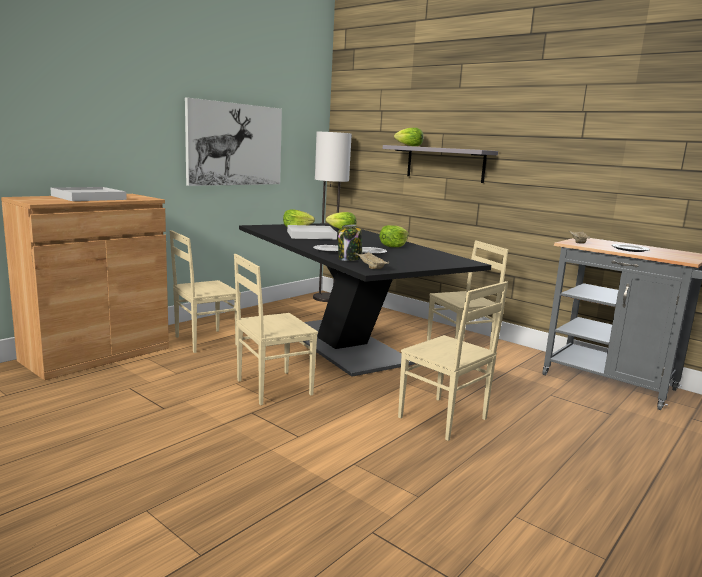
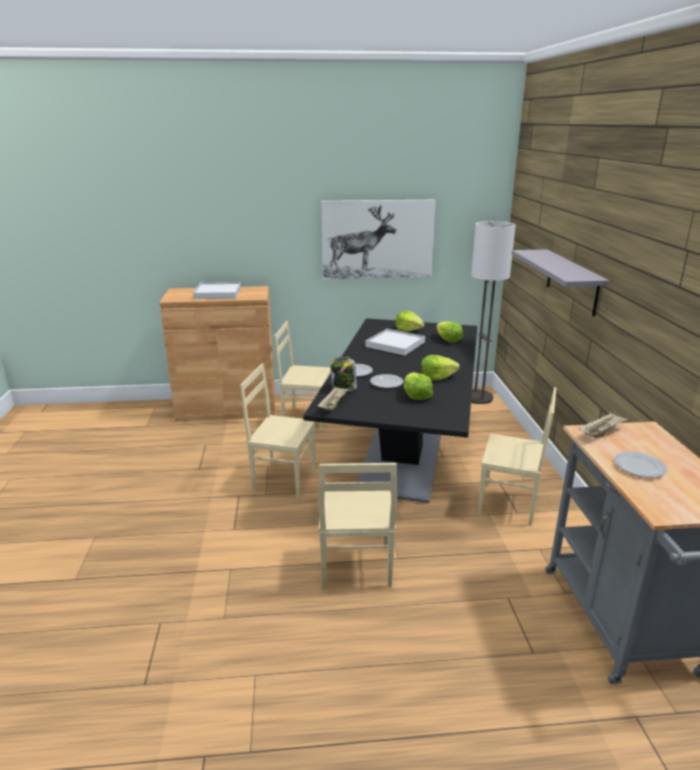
camera: 45 degrees right, 10 degrees up
(409, 146) = (537, 254): lettuce -> lettuce (416, 396)

